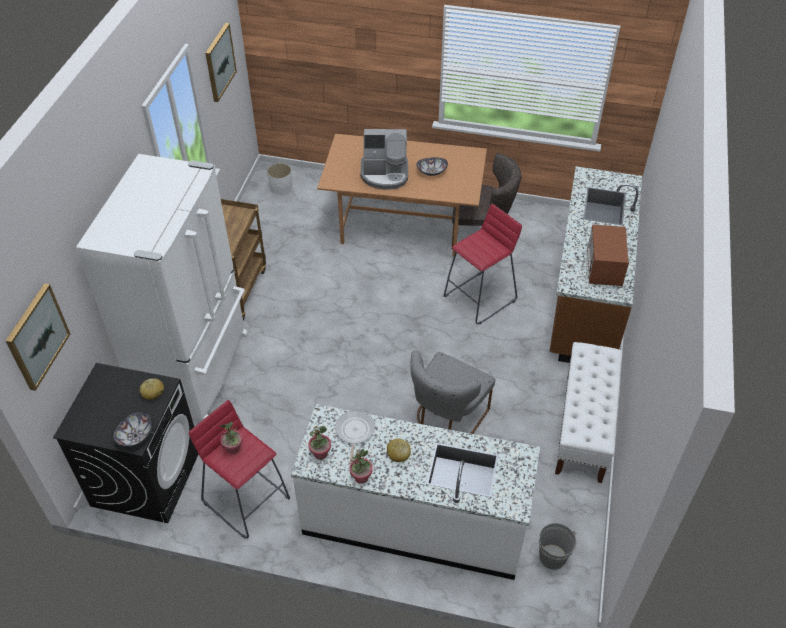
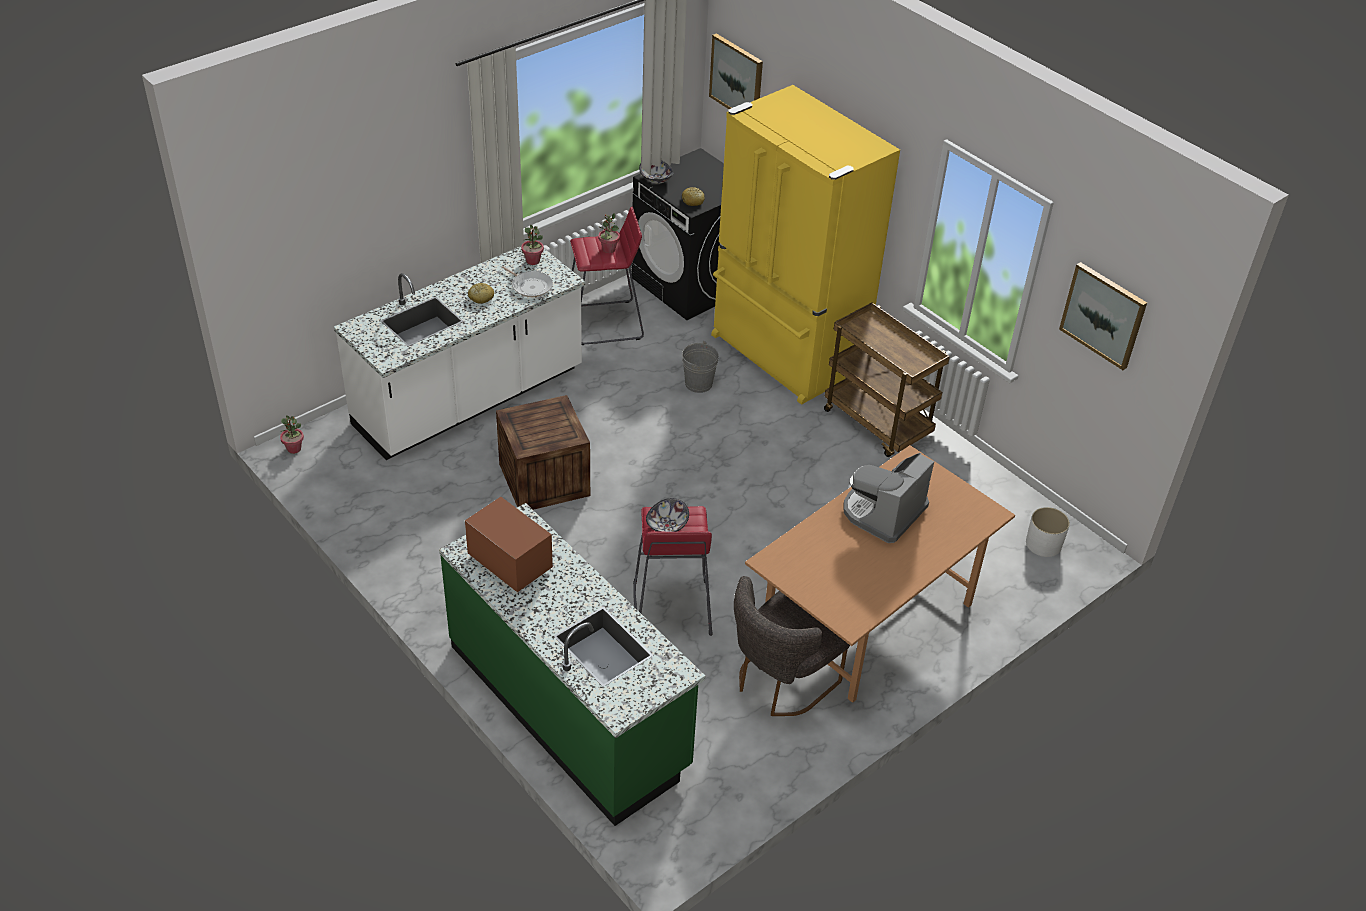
camera: 125 degrees right, 5 degrees down
(197, 370) = (784, 354): white fridge -> yellow fridge
(361, 477) = (485, 269): potted plant -> potted plant (294, 449)
(431, 172) = (850, 557): bowl -> bowl (667, 526)
(447, 419) = (544, 479): grey chair -> crate
(552, 557) = (337, 457): grey bucket -> grey bucket (698, 383)
(583, 427) = (418, 569): white bench -> none
(585, 298) = (569, 706): brown counter -> green counter

